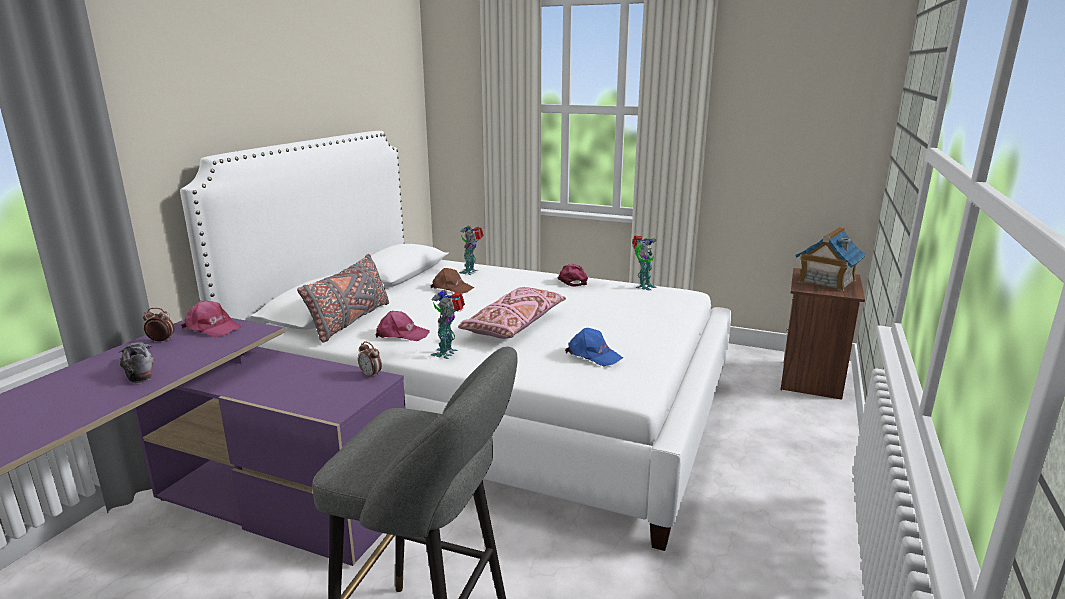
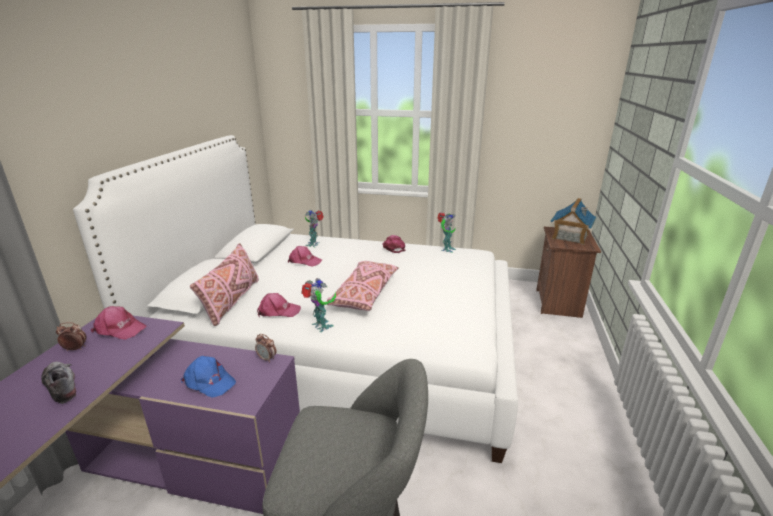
camera: 10 degrees left, 5 degrees up
(350, 321) = (231, 301): grey pillow -> pink pillow
(447, 353) = (321, 327): toy robot -> toy robot turned 135 degrees clockwise
(452, 288) = (304, 261): brown cap -> pink cap
(593, 355) = (434, 319): blue cap -> blue cap (209, 381)

